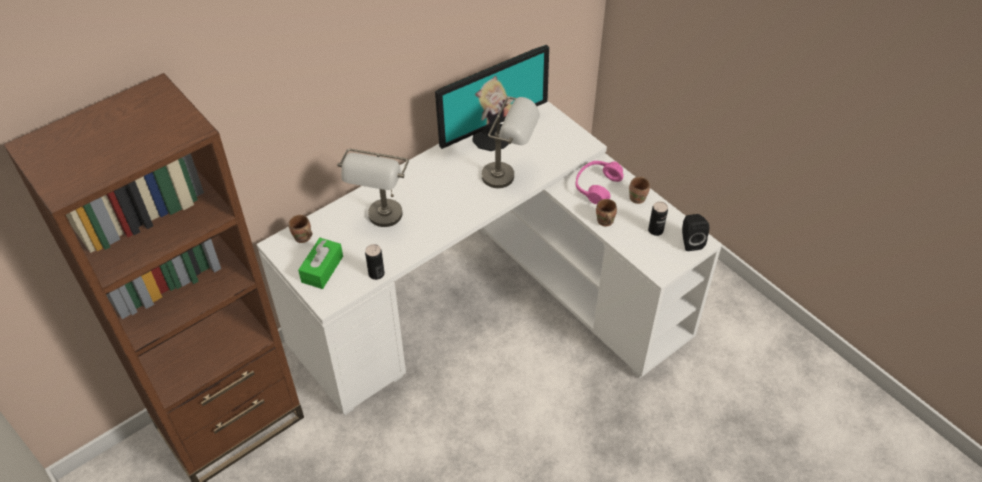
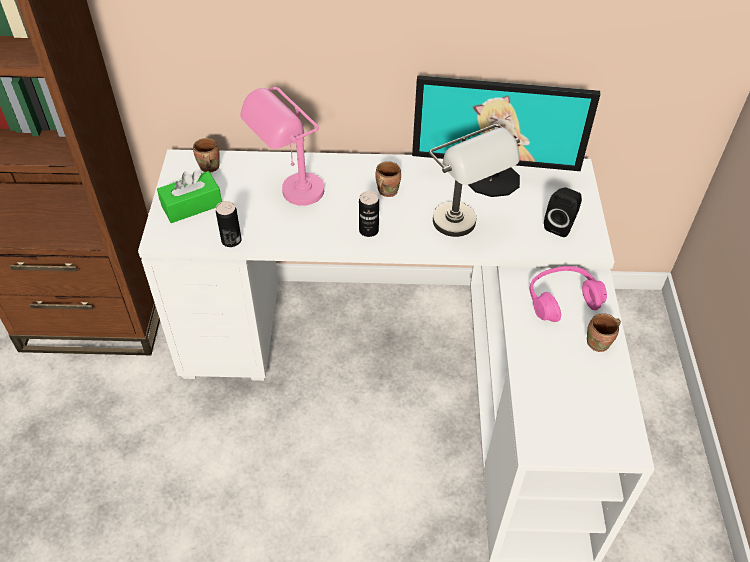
camera: 40 degrees right, 0 degrees up
(383, 223) = (291, 198): grey table lamp -> pink table lamp
(604, 222) = (528, 344): brown mug -> brown mug (386, 191)
(655, 230) = (582, 394): can -> can (368, 230)
(690, 242) = (614, 437): black speaker -> black speaker (560, 225)

